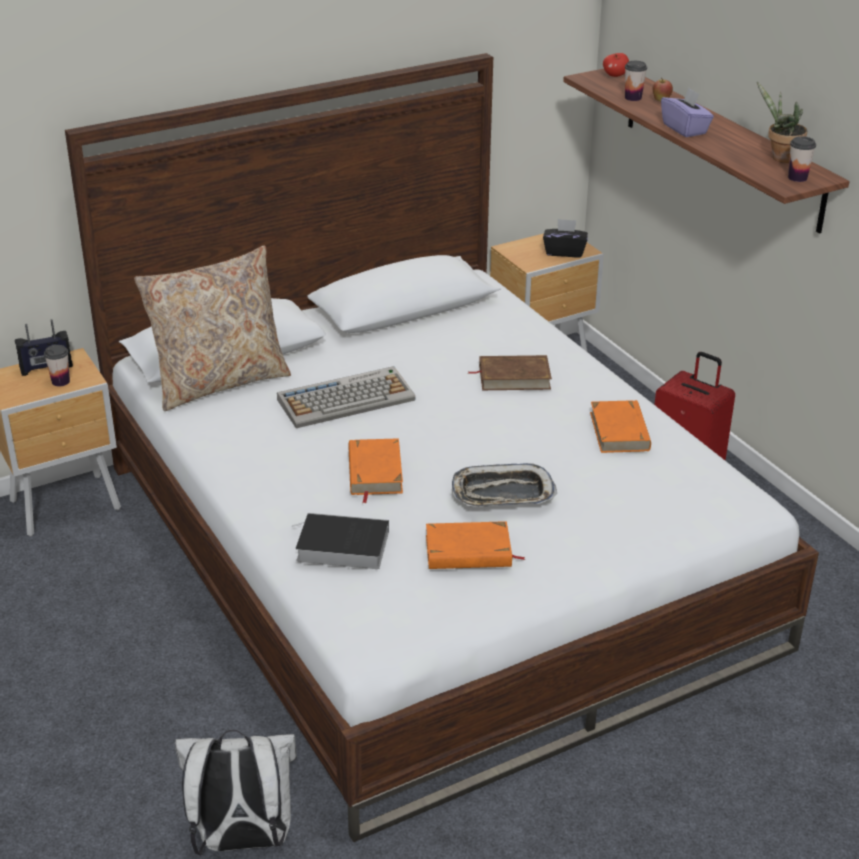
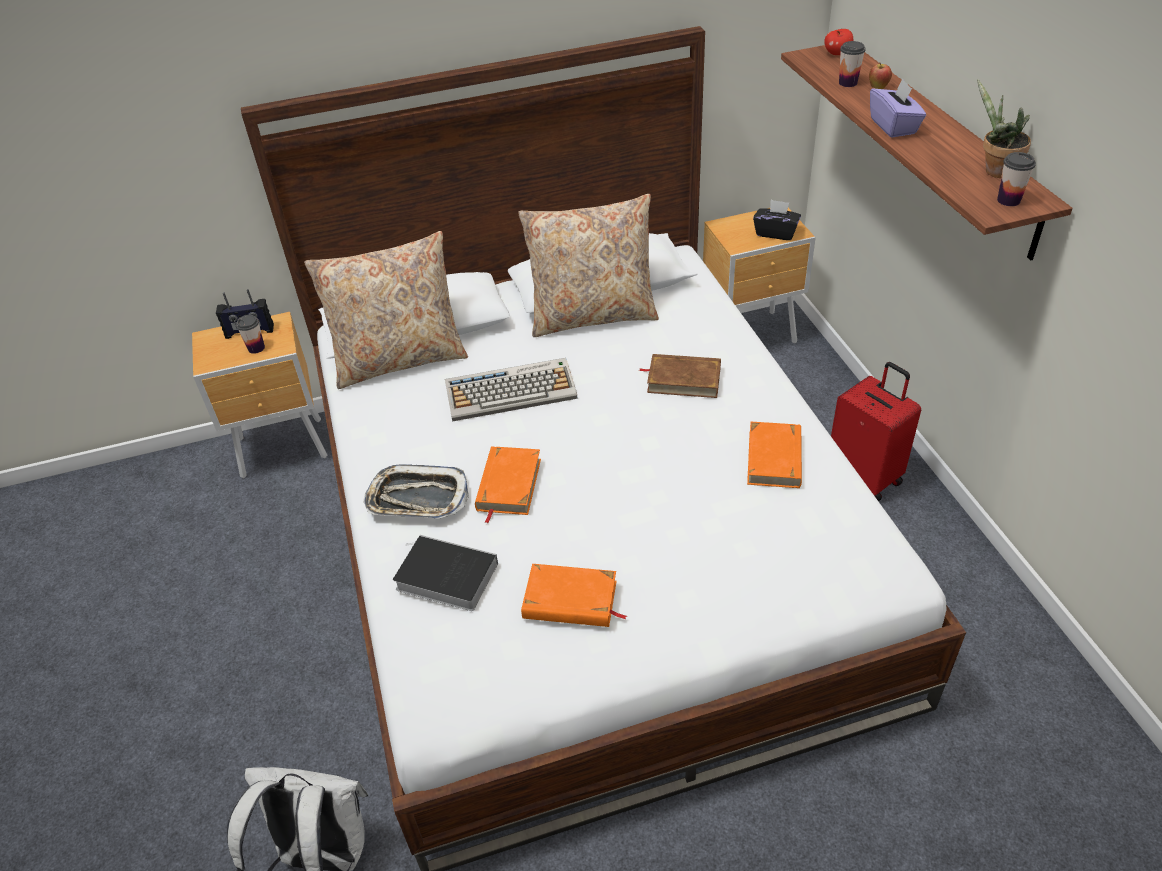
camera: 15 degrees right, 10 degrees up
(405, 332) = (593, 315): none -> beige pillow
(502, 494) = (628, 527): tray -> tray (417, 498)

